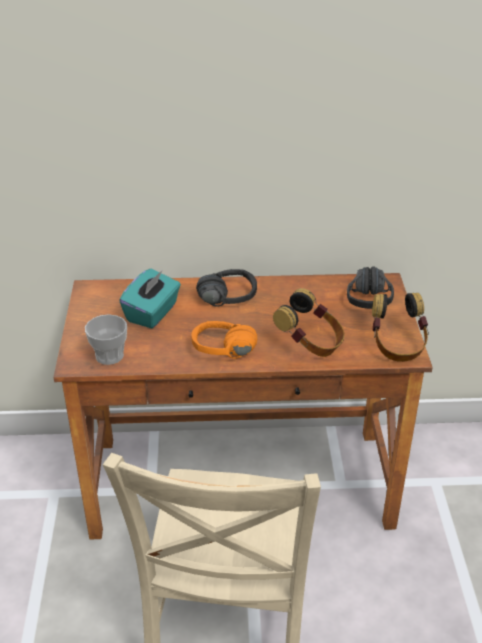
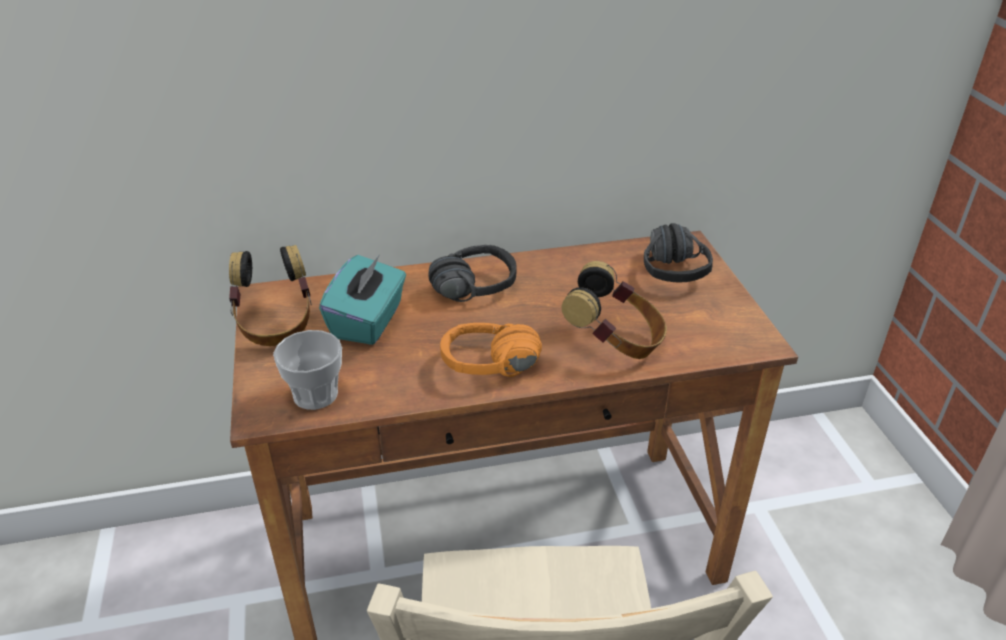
camera: 10 degrees left, 0 degrees up
(397, 346) = (737, 331): headphones -> headphones (276, 324)

